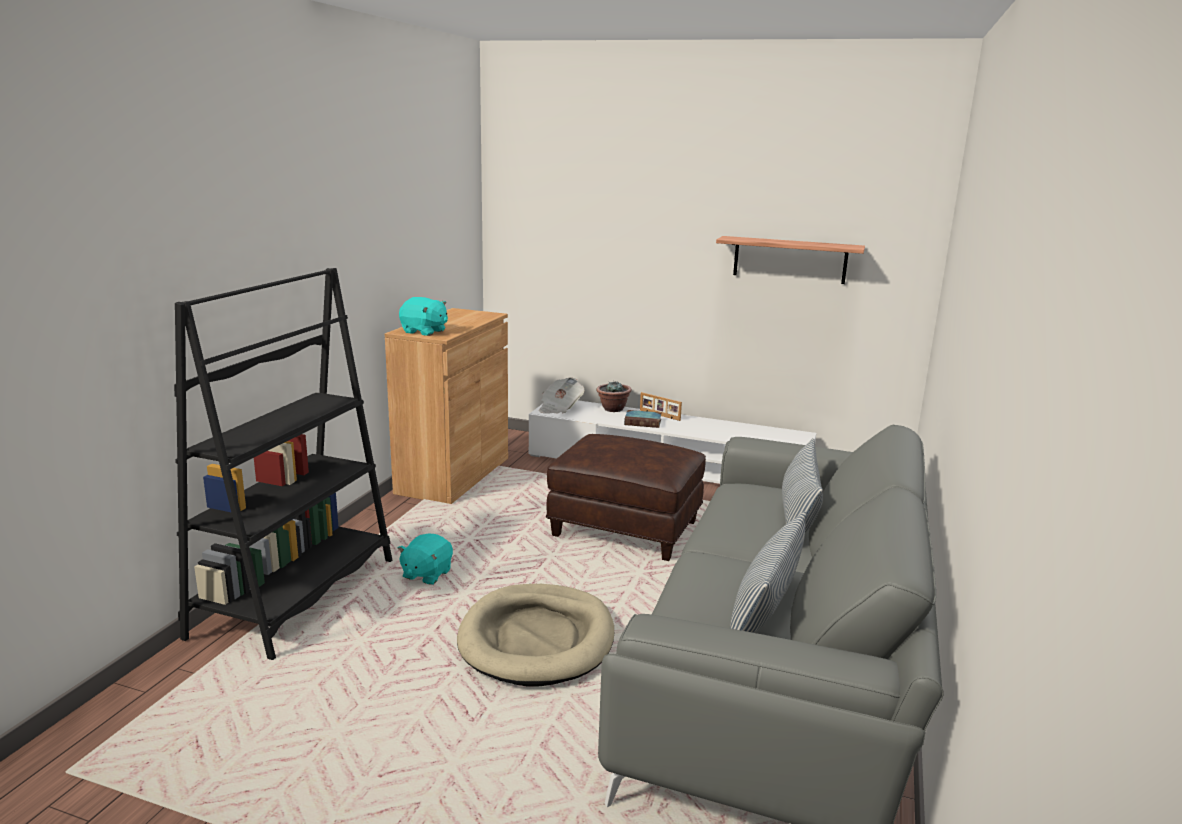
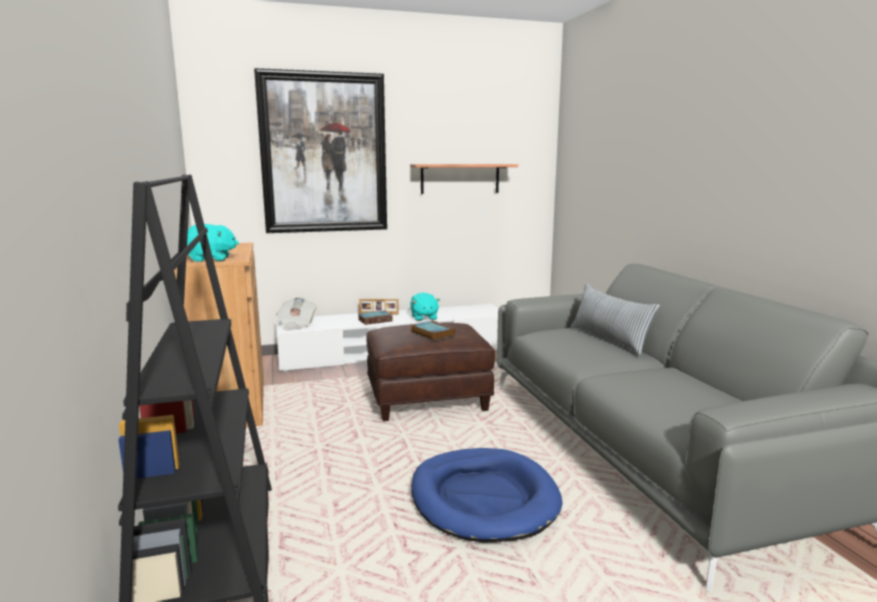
camera: 35 degrees left, 5 degrees down
(426, 574) = (320, 488): turquoise plush toy -> turquoise plush toy (424, 317)
(537, 639) = (483, 498): beige dog bed -> blue dog bed
(613, 409) = (338, 317): potted plant -> none
(620, 216) = (324, 153): none -> picture
(625, 454) = (432, 333): none -> book
(765, 610) = (704, 392): pillow -> none

